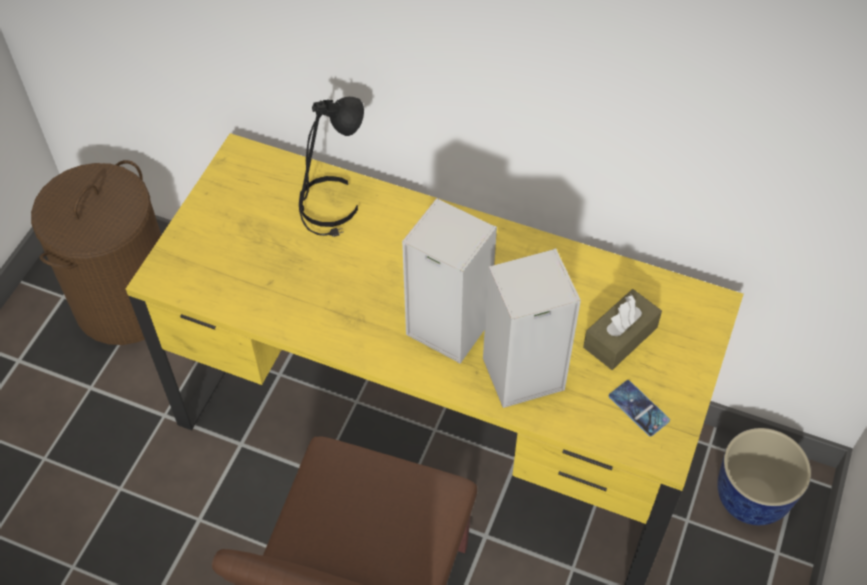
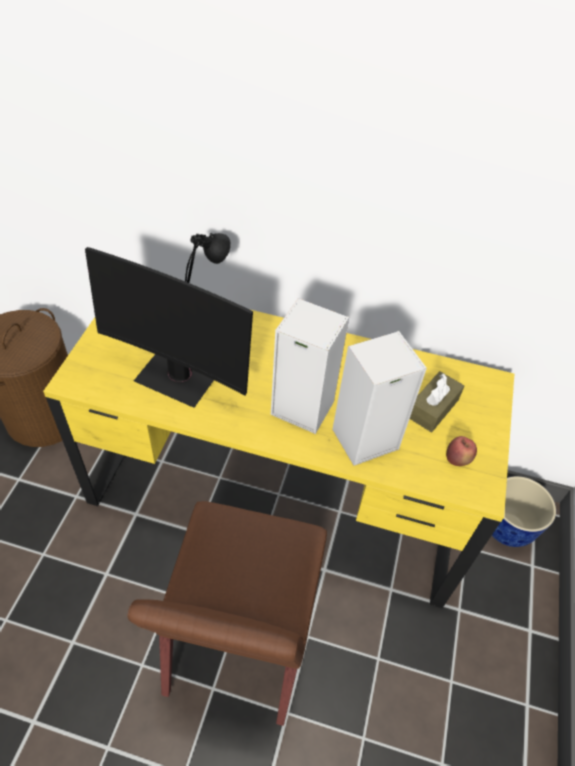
camera: 10 degrees left, 5 degrees down
(294, 277) = (179, 376): none -> monitor
(638, 408) = (457, 460): phone -> apple

